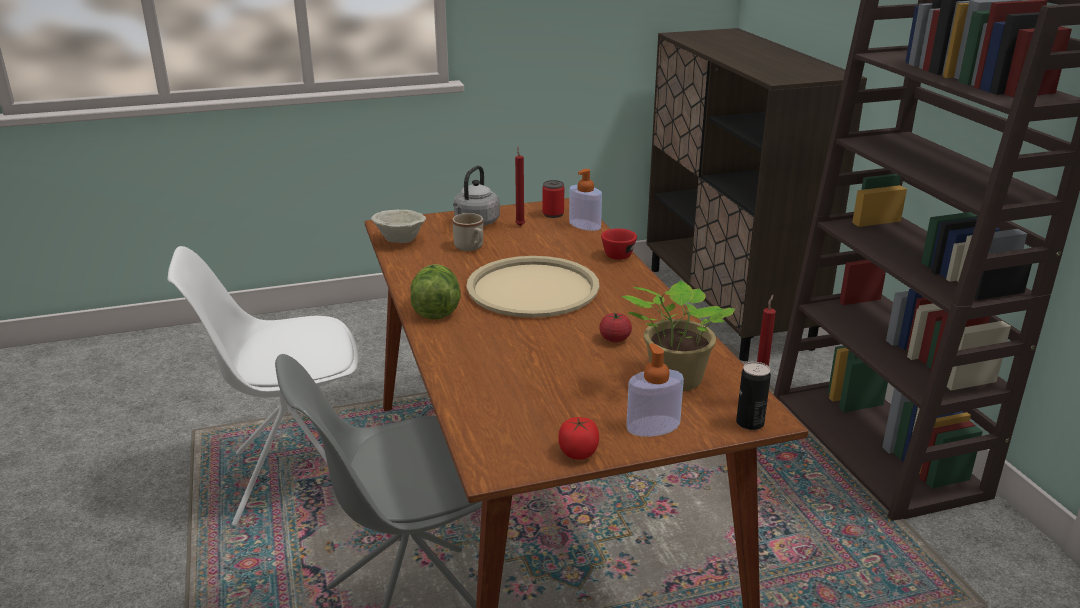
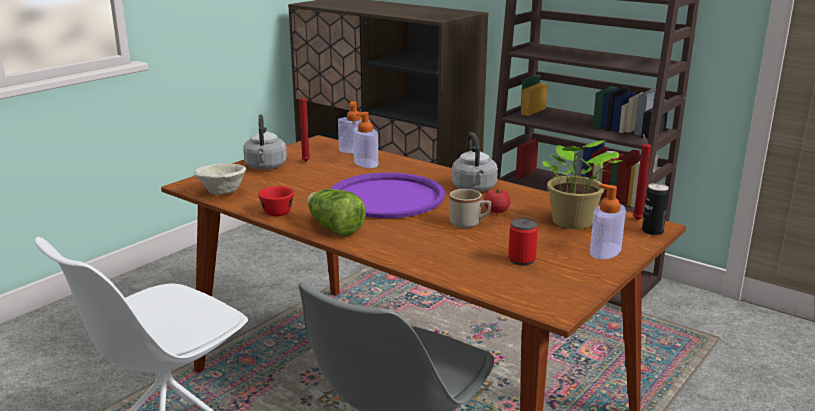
camera: 35 degrees left, 5 degrees down
(471, 248) = (292, 184): beige mug -> beige mug (469, 224)
(533, 288) = (386, 197): beige tray -> purple tray
(553, 214) = (318, 149): can -> can (521, 260)
(573, 243) = (366, 163): none -> soap dispenser
(578, 452) = (589, 280): tomato -> none
(619, 253) = (410, 162): red cup -> red cup (277, 211)
(635, 305) = (474, 189): none -> grey kettle

